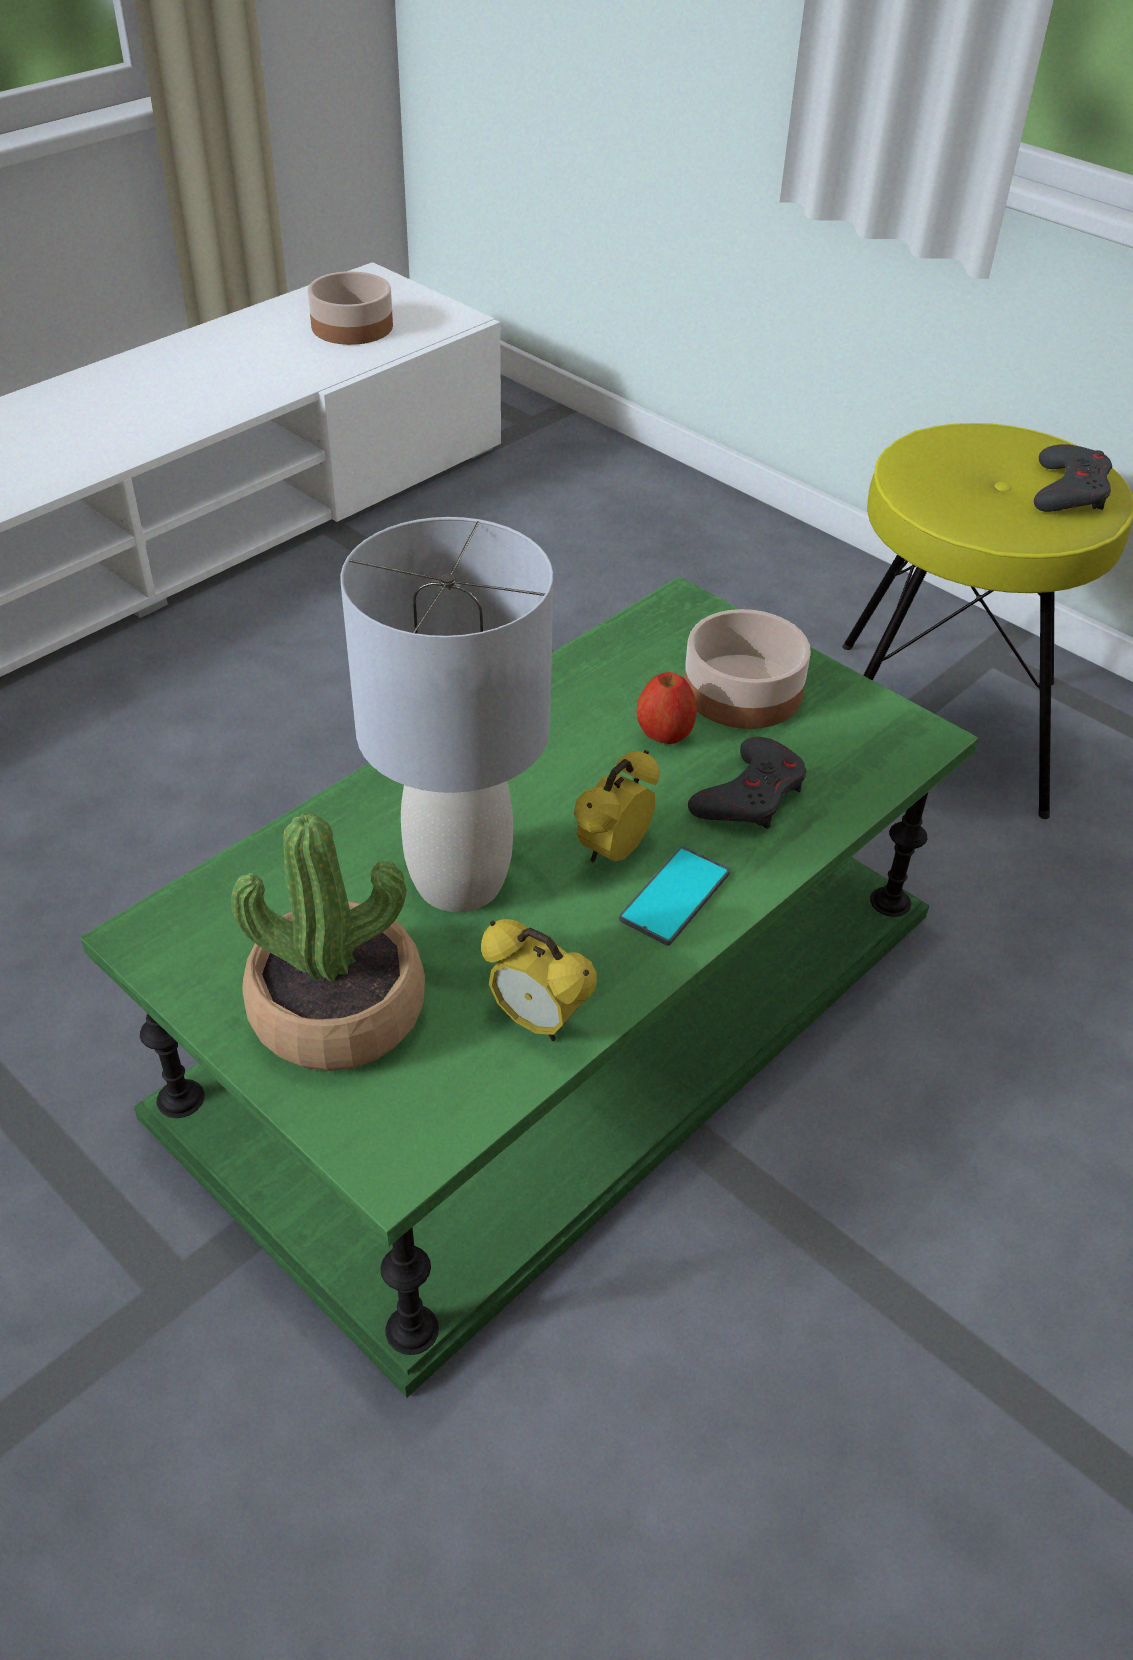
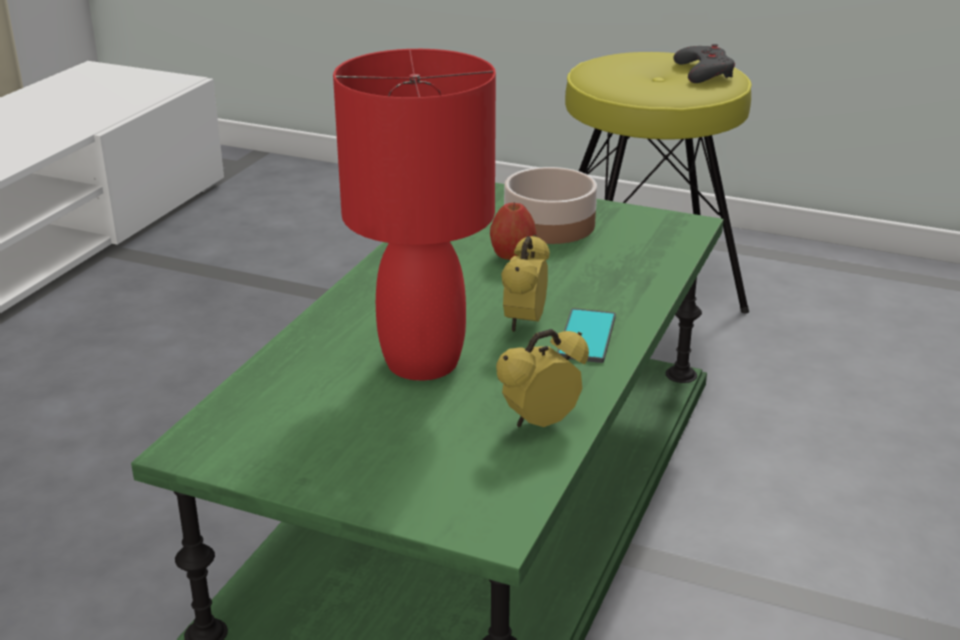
camera: 20 degrees left, 15 degrees down
(338, 1009) = (382, 453): potted plant -> none
(353, 327) = (98, 96): bowl -> none
(457, 882) = (421, 363): grey table lamp -> red table lamp
(537, 1022) = (541, 424): alarm clock -> alarm clock turned 135 degrees clockwise
(750, 794) = (597, 275): grey game controller -> none

